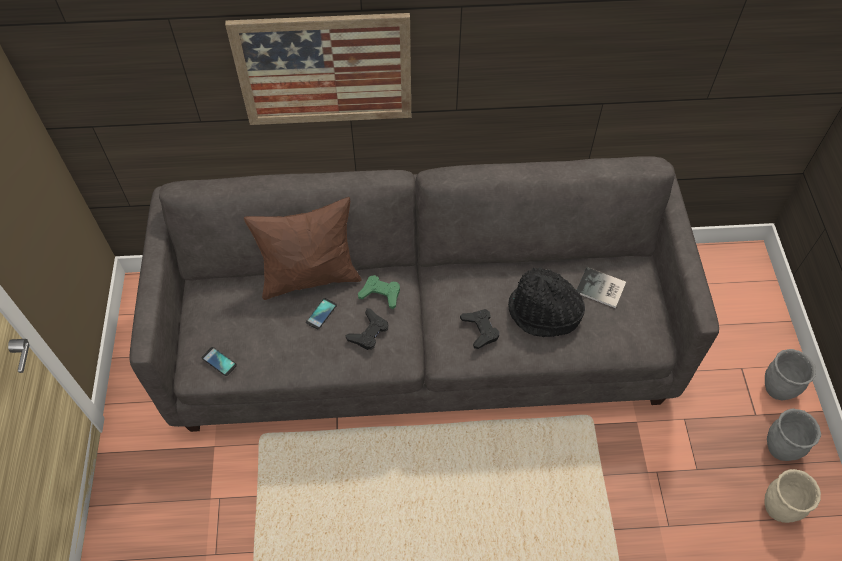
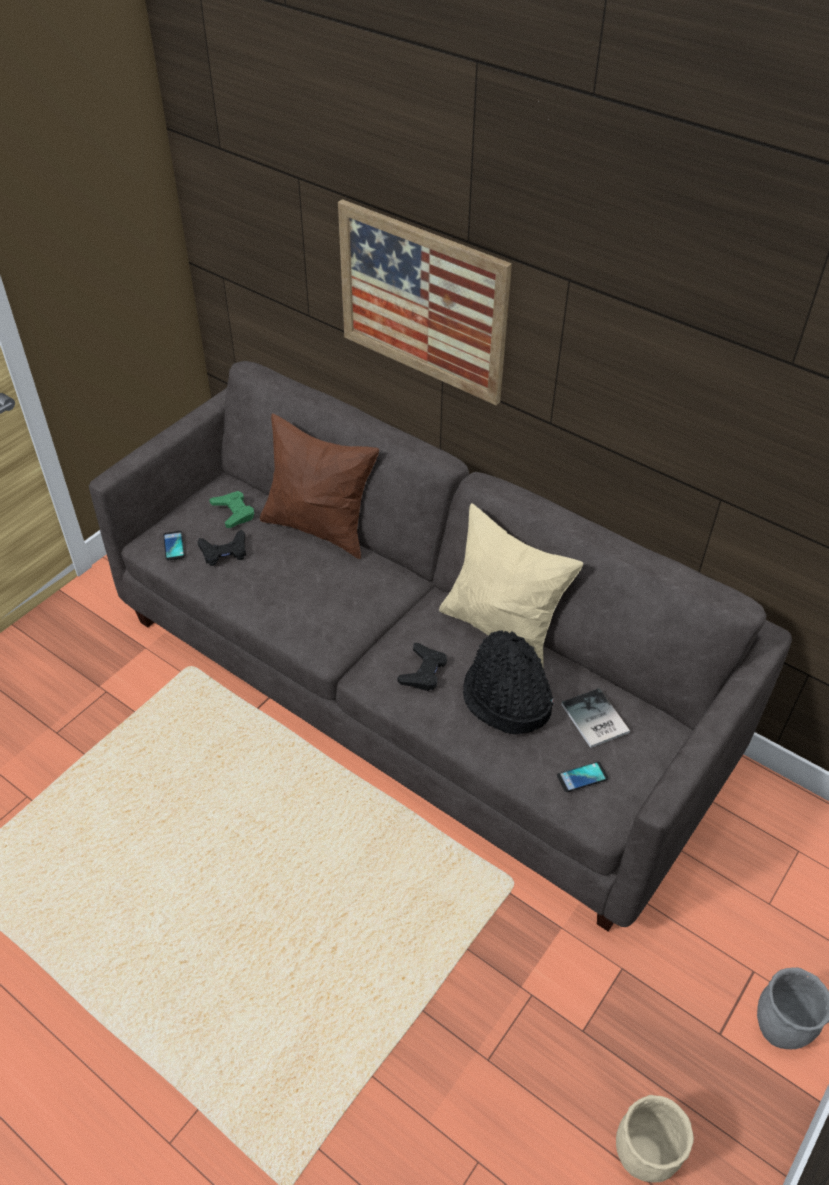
camera: 40 degrees right, 10 degrees down
(321, 314) = (293, 561): phone -> phone (582, 777)
(369, 332) = (316, 603): black game controller -> black game controller (224, 552)
(380, 294) = (363, 579): green game controller -> green game controller (233, 512)
(495, 268) = (502, 629): none -> beige pillow
(780, 448) = (715, 1096): grey planter -> none

